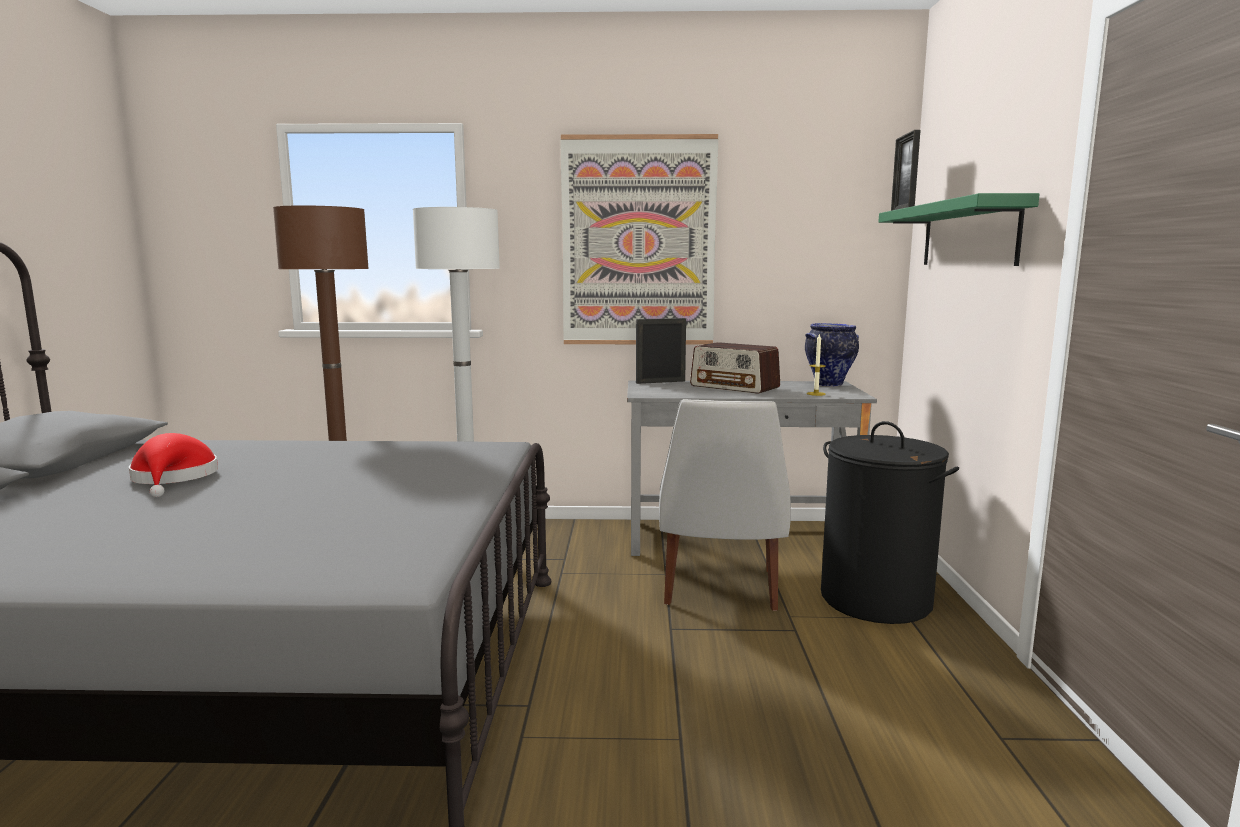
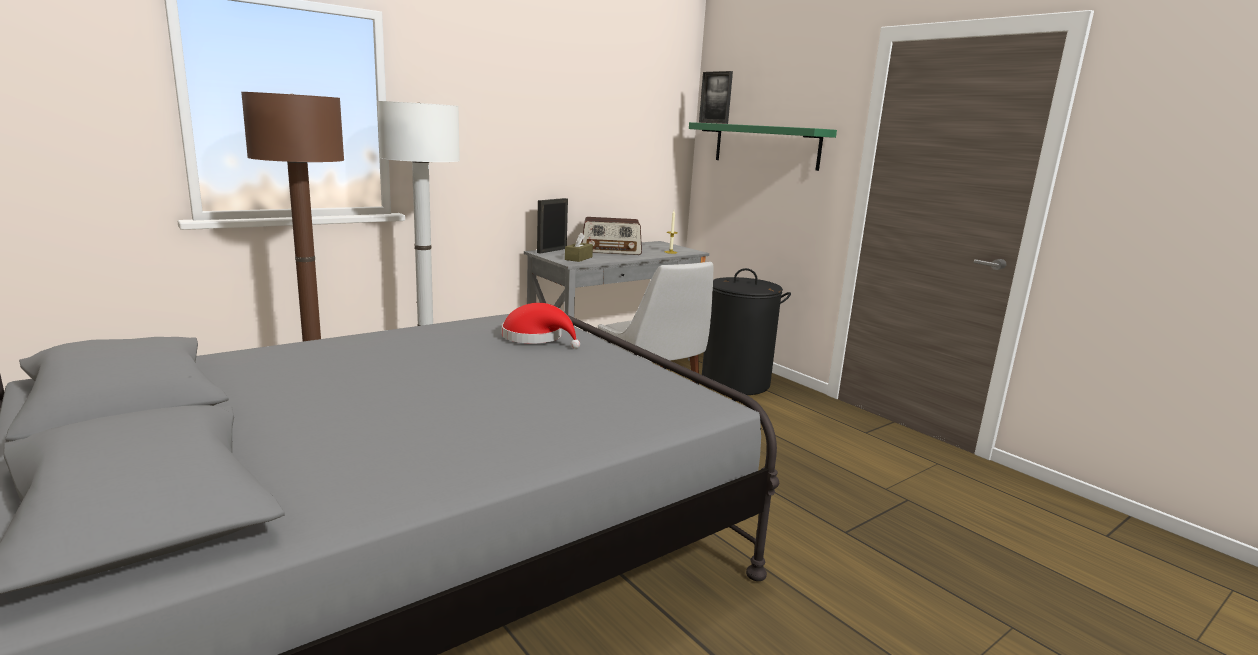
camera: 40 degrees left, 5 degrees up
(174, 478) = (344, 386): red hat -> red hat (536, 338)
(638, 242) = (530, 135): picture -> none
(666, 391) = (578, 258): none -> brown tissue box
(829, 384) = (659, 244): vase -> none

